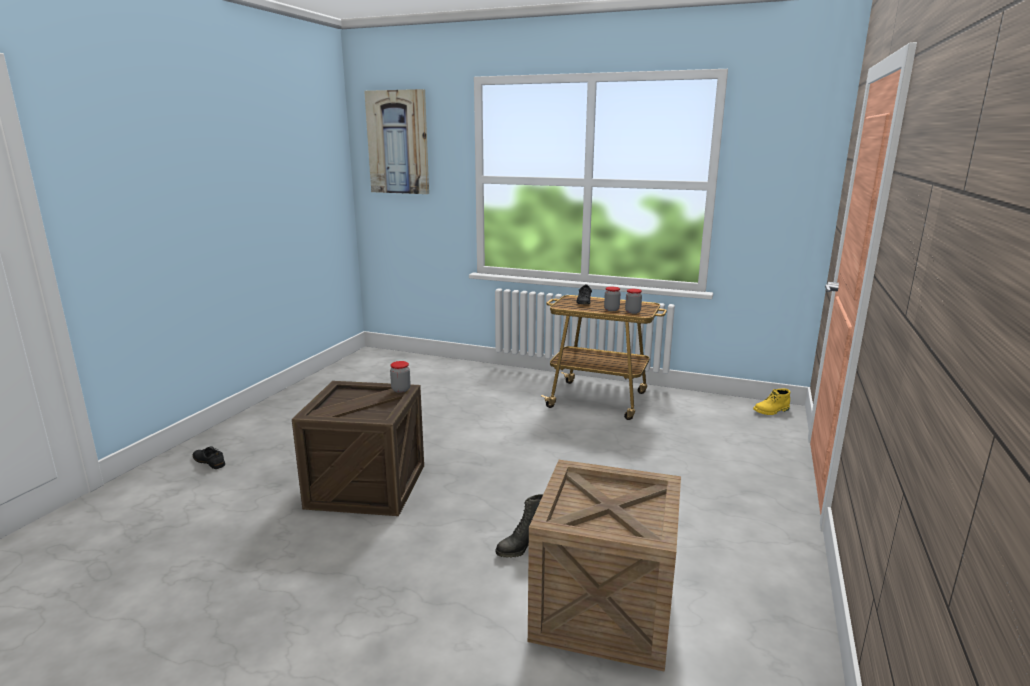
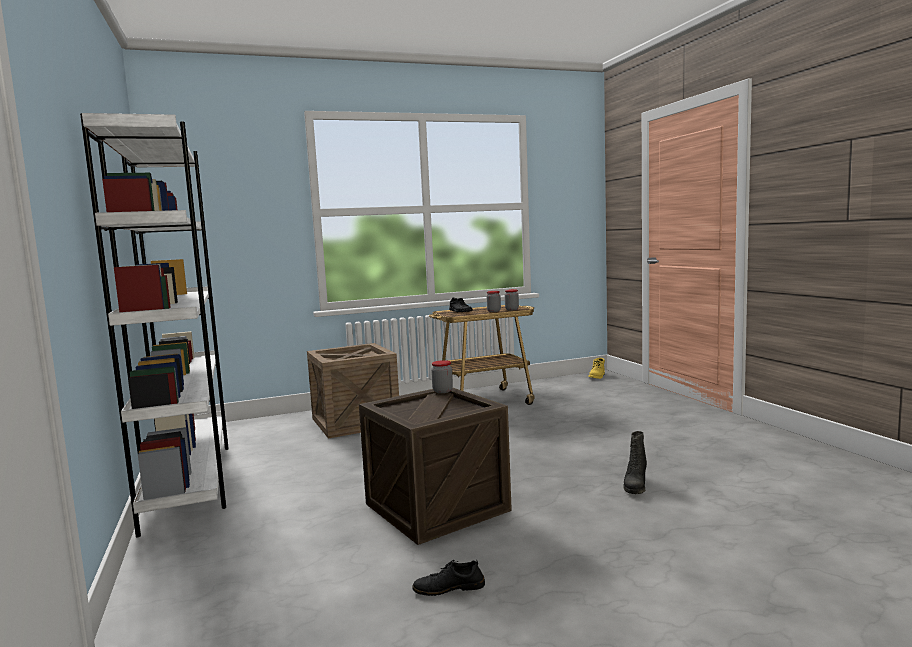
camera: 40 degrees left, 10 degrees down
(209, 462) = (209, 564): black shoe -> black shoe (449, 588)
(303, 394) = (190, 480): none -> white bookcase
(398, 142) = (212, 178): picture -> none
(604, 609) = (743, 489): crate -> crate (355, 422)

